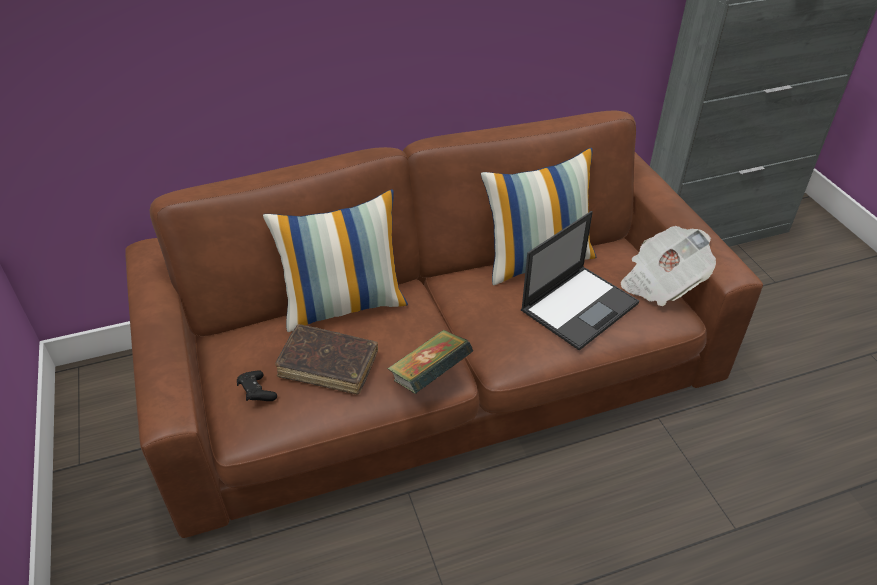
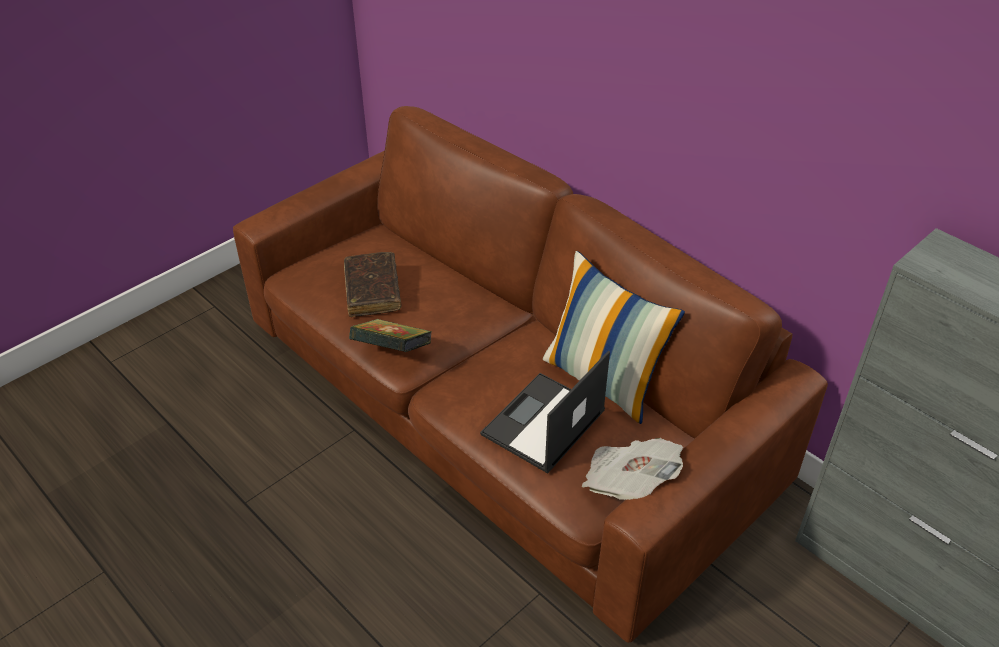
camera: 65 degrees right, 0 degrees up
(256, 392) = (327, 266): black game controller -> none
(344, 305) = (455, 278): pillow -> none
(580, 306) = (543, 424): laptop -> laptop turned 105 degrees clockwise

